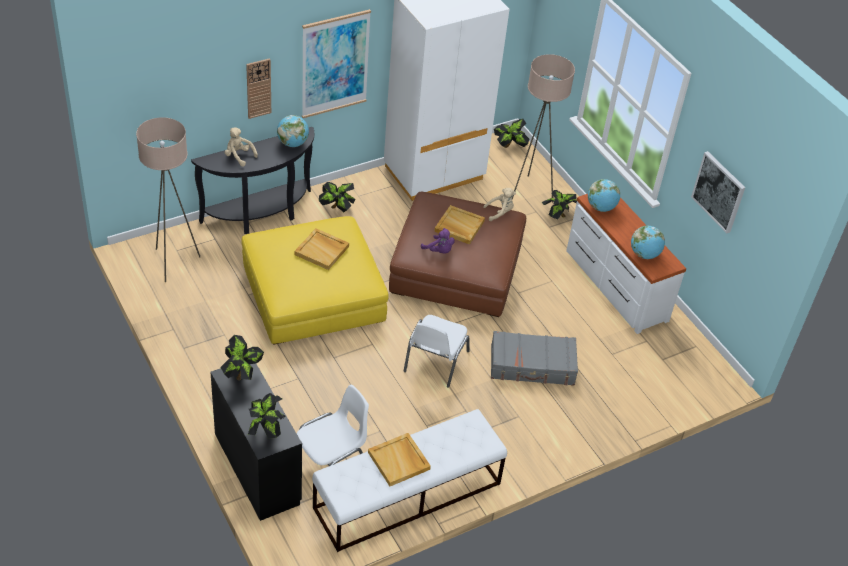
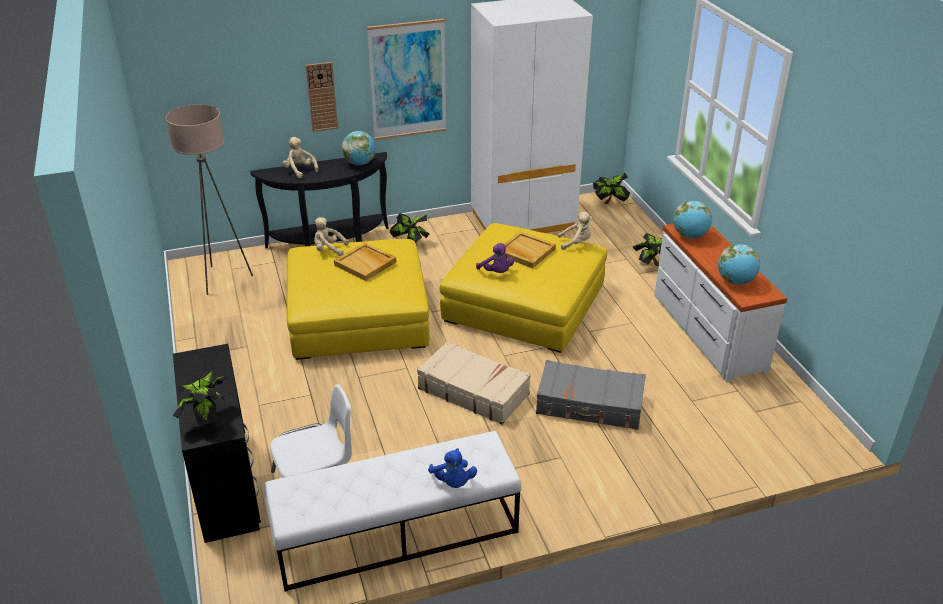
camera: 15 degrees right, 10 degrees down
(242, 374) = (208, 359): potted plant -> none
(283, 237) = (329, 250): none -> beige plush toy
(399, 461) = (375, 479): beige tray -> none
(435, 362) = (473, 391): white chair -> beige suitcase
(456, 268) = (524, 303): brown ottoman -> yellow ottoman
(458, 457) = (453, 482): none -> blue plush toy
(530, 192) = (624, 242): beige floor lamp -> none
(719, 191) = (827, 194): picture -> none

